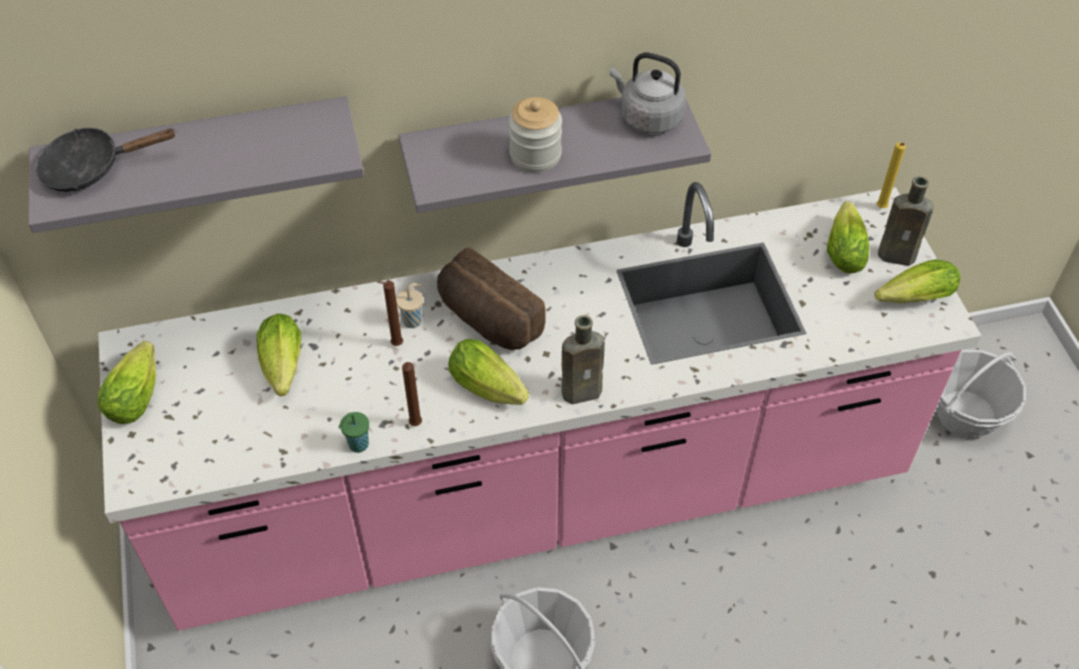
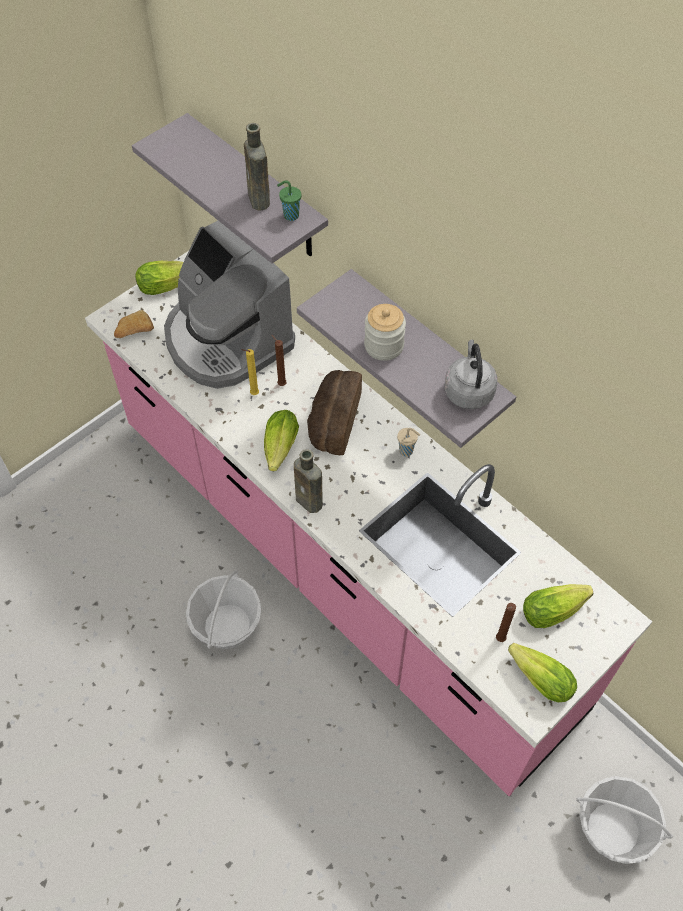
camera: 60 degrees right, 5 degrees up
(91, 168) = (188, 145): black frying pan -> none
(180, 465) = (133, 331): none -> bread
(283, 369) = (226, 340): lettuce -> coffee machine
(357, 445) = (195, 405): green cup -> green cup (290, 215)
(413, 320) = (305, 383): beige cup -> beige cup (407, 451)
(416, 425) = (227, 426): brown candle -> brown candle (499, 640)
(881, 209) = (618, 619): yellow candle -> yellow candle (253, 394)
(899, 256) = (577, 652): brown bottle -> brown bottle (259, 201)

